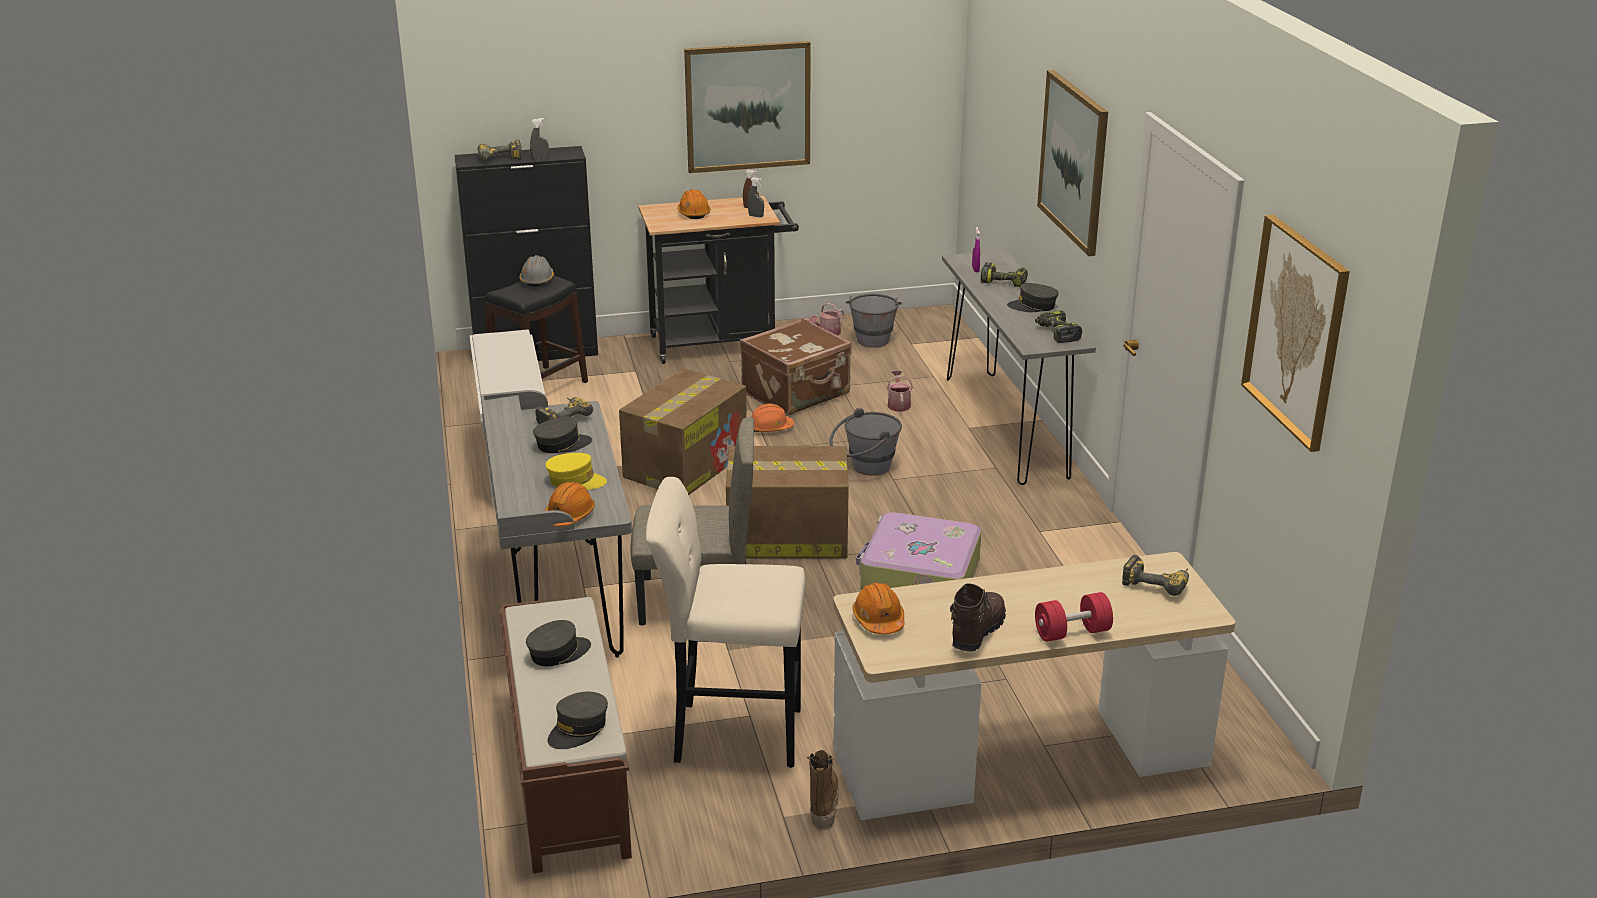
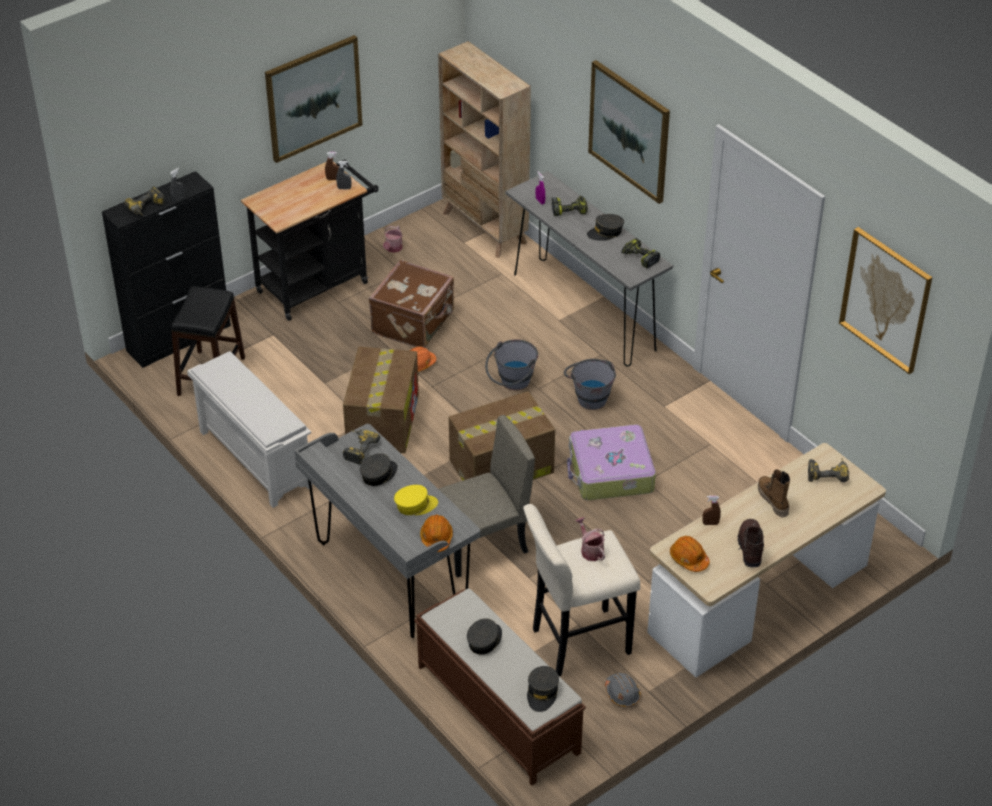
camera: 25 degrees left, 15 degrees up
(537, 280) = (201, 297): grey hard hat -> grey hard hat (622, 694)
(693, 213) = (293, 198): orange hard hat -> none
(822, 804) = (665, 674): boot -> boot (772, 500)
(872, 337) = (430, 243): grey bucket -> grey bucket (589, 396)
(898, 404) = (495, 311): watering can -> watering can (590, 550)
(941, 592) = (710, 523): none -> brown spray bottle
(945, 338) = (484, 228): none -> beige bookcase
(1072, 632) = (802, 530): red dumbbell -> none

